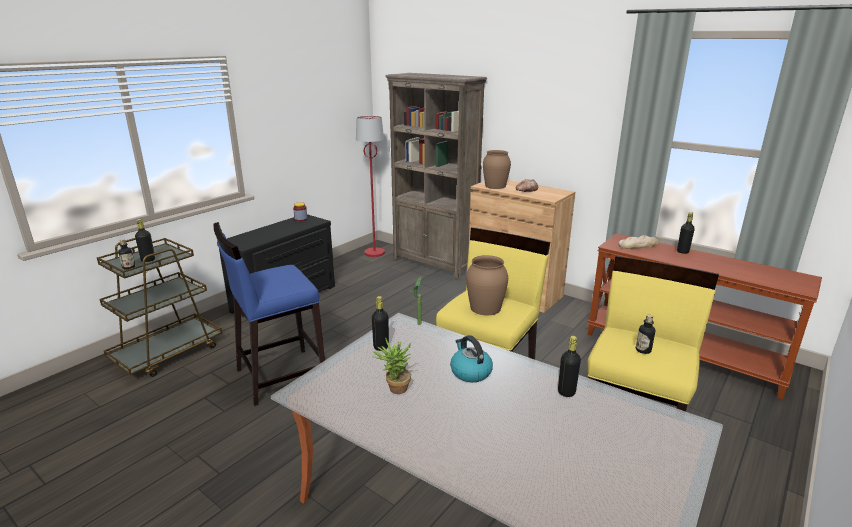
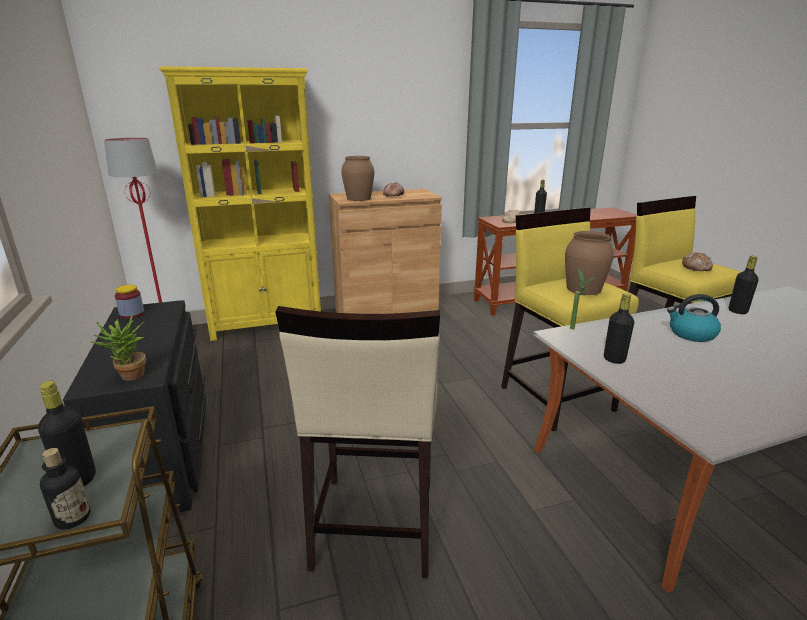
camera: 55 degrees left, 0 degrees up
(279, 376) = (373, 525): blue stool -> beige stool
(394, 389) = (717, 376): potted plant -> potted plant (129, 377)
(434, 264) = (267, 325): brown bookcase -> yellow bookcase
(643, 350) = (696, 268): bottle -> bread

